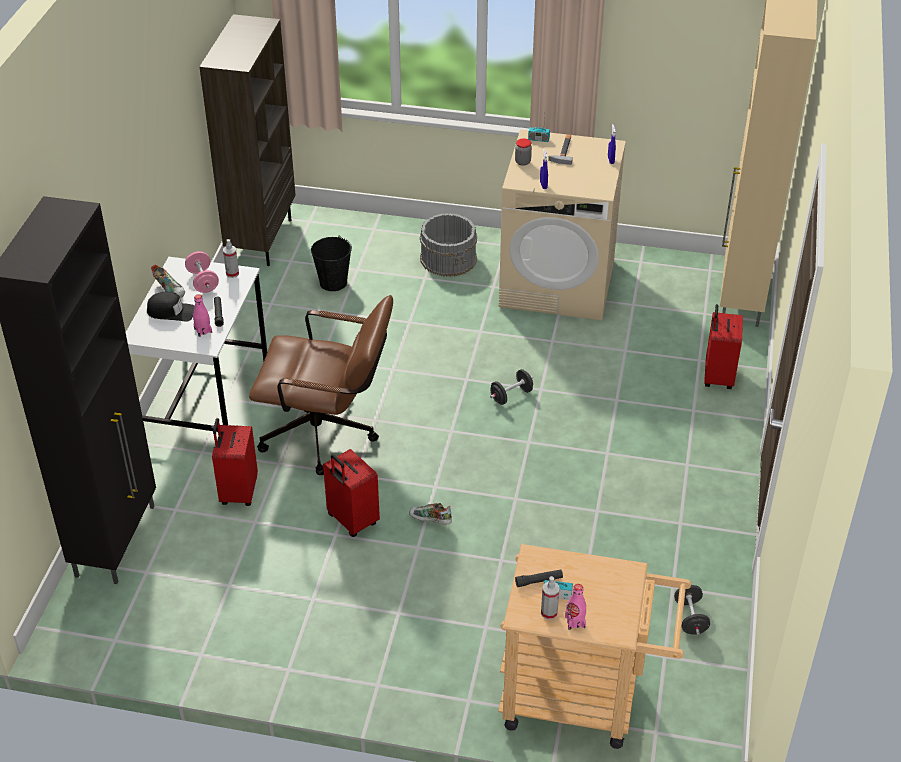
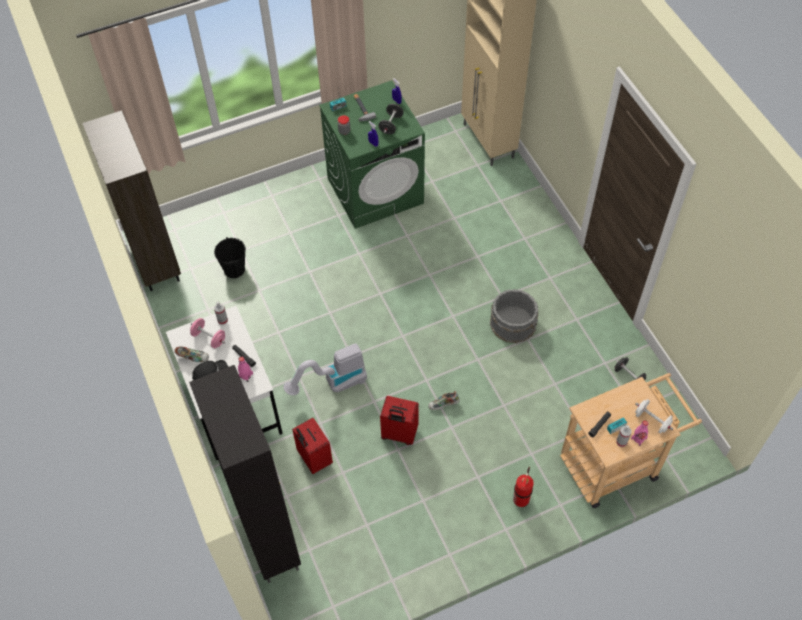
camera: 35 degrees left, 15 degrees up
(328, 435) = (333, 384): brown office chair -> vacuum cleaner
(427, 665) = (521, 498): none -> fire extinguisher
(449, 258) = (292, 209): grey bucket -> grey bucket (513, 323)
(511, 395) = (416, 289): black dumbbell -> black dumbbell (391, 125)
(558, 283) = (375, 190): beige washing machine -> green washing machine
(611, 613) = (652, 421): none -> white dumbbell
(717, 377) = (519, 207): red suitcase -> none

